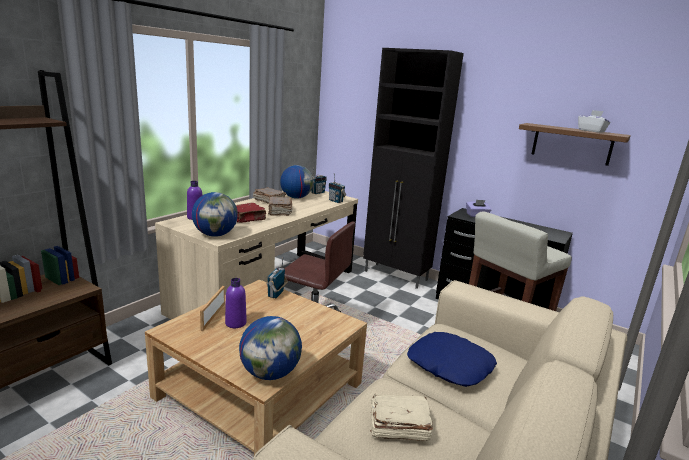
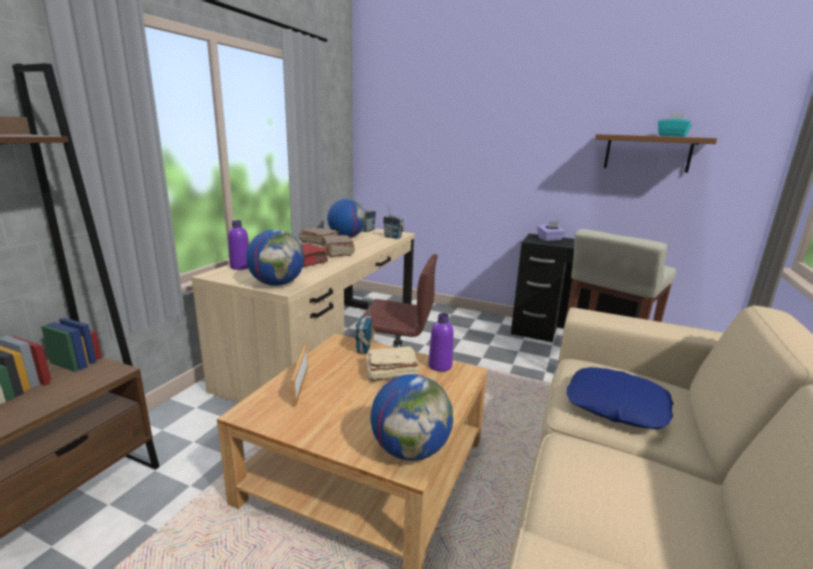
camera: 10 degrees left, 0 degrees up
(235, 323) = (333, 390): purple bottle -> purple bottle (440, 366)
(396, 276) = (459, 315): black cabinet -> none
(398, 426) = (615, 496): beige book -> beige book (390, 372)
(591, 131) = (672, 136): white tissue box -> turquoise tissue box

